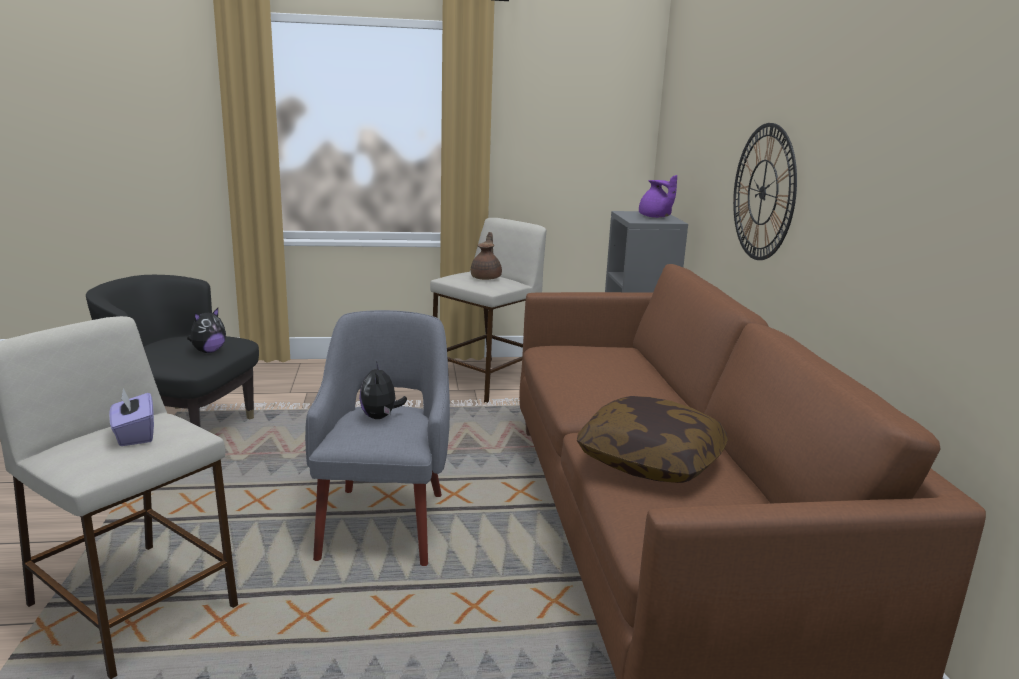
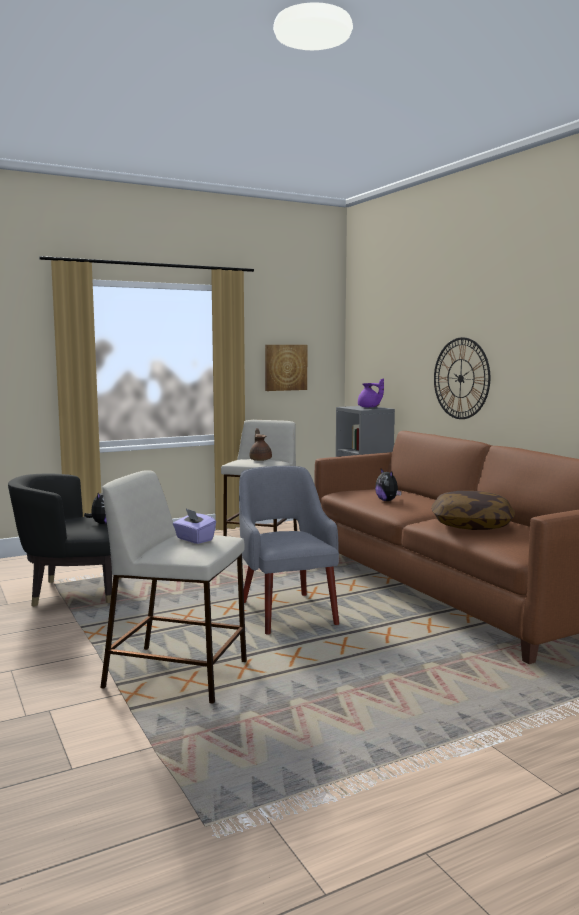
camera: 20 degrees left, 10 degrees down
(380, 417) = (284, 534): plush toy -> plush toy (387, 501)
(558, 145) = (285, 367): none -> picture

